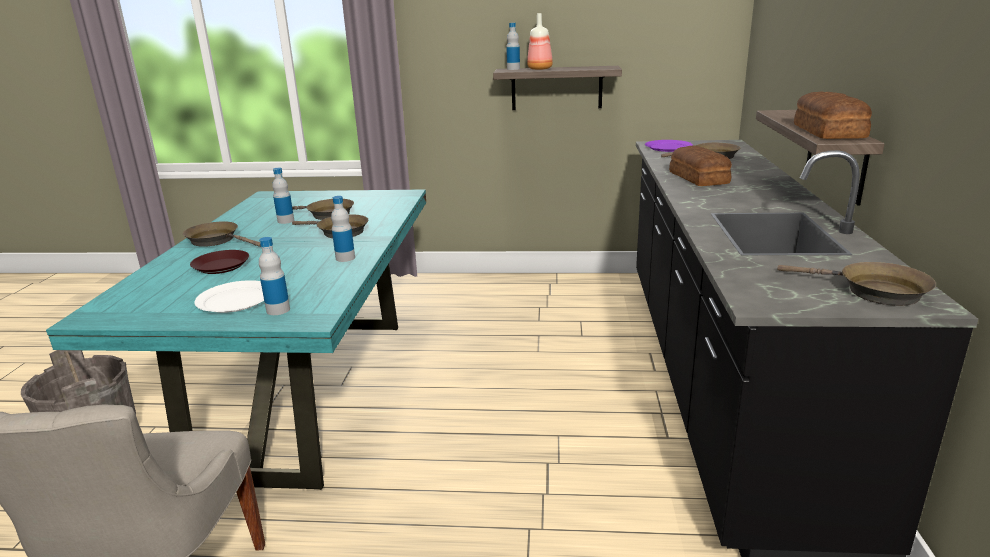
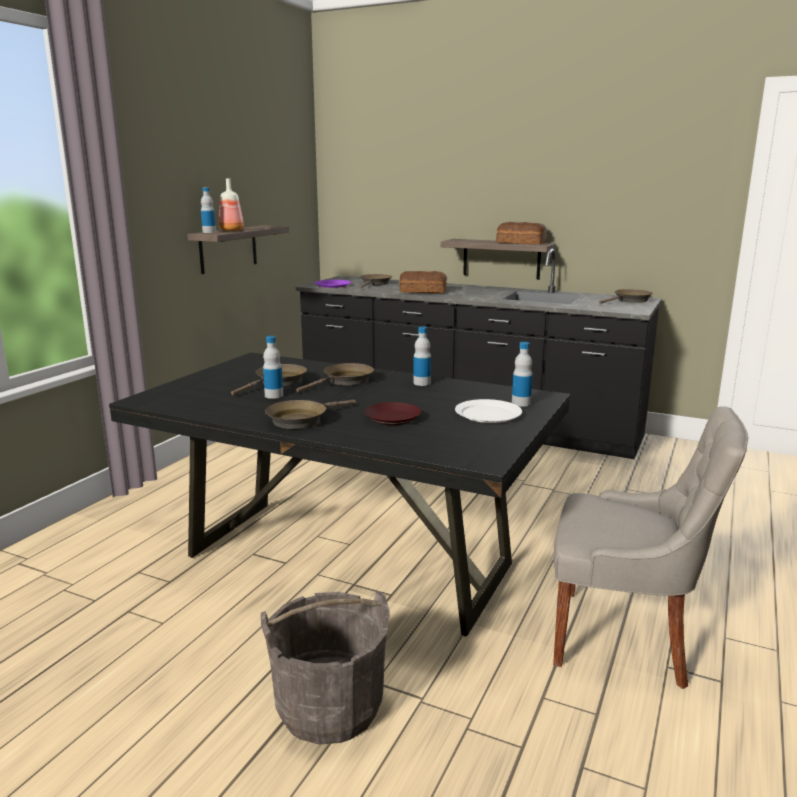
camera: 70 degrees left, 5 degrees down
(309, 394) = (351, 561): turquoise dining table -> black dining table

